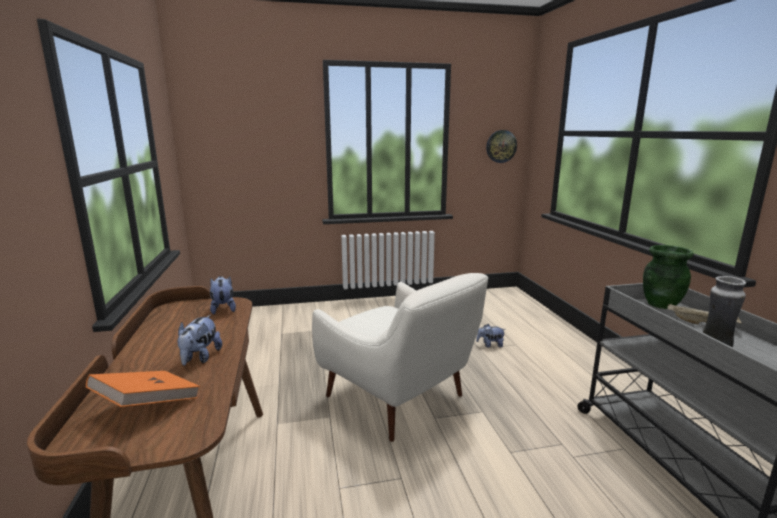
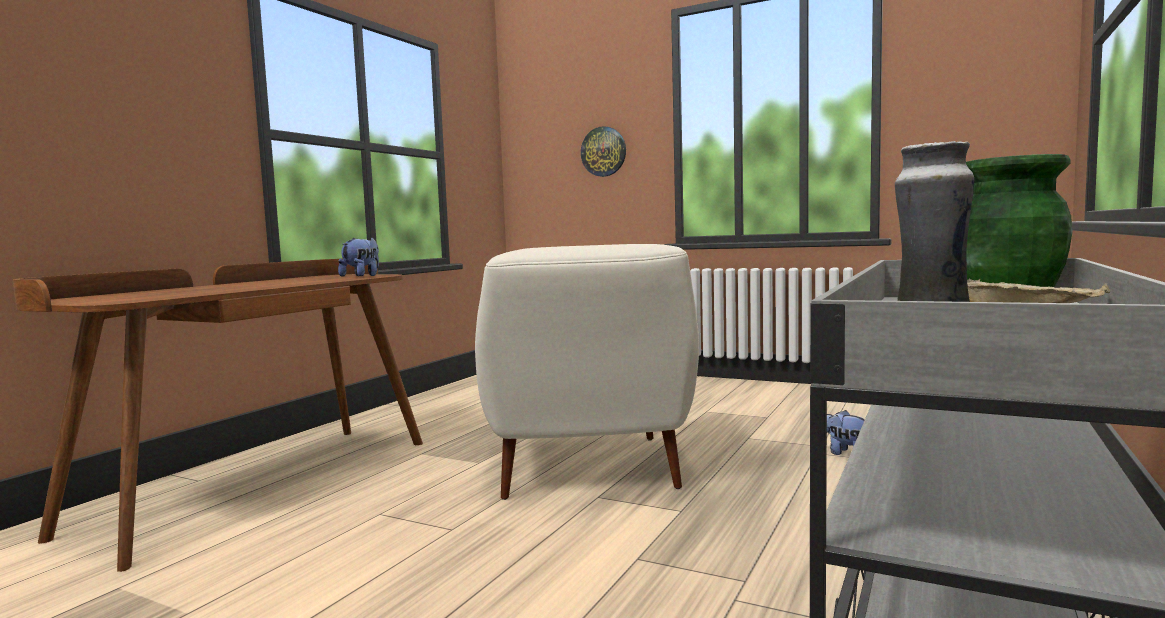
camera: 40 degrees right, 10 degrees down
(148, 405) = (146, 294): orange book -> none
(200, 358) = (250, 286): plush toy -> none
(501, 146) = (1002, 102): wall clock -> wall clock (603, 151)

